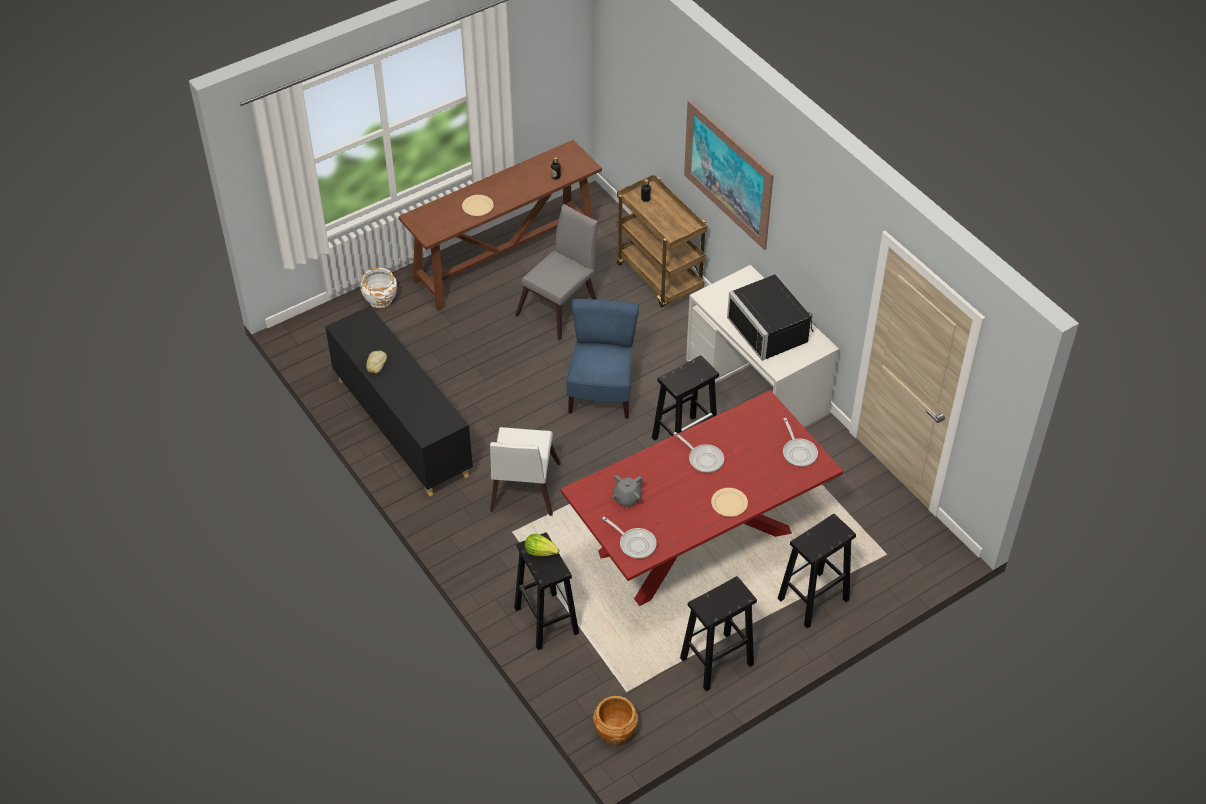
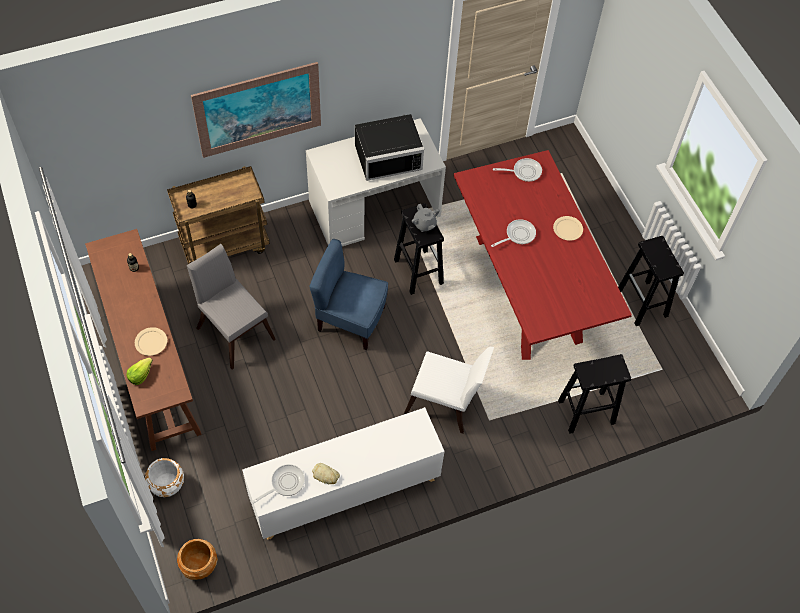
camera: 80 degrees left, 10 degrees up
(402, 427) = (344, 491): black cabinet -> white cabinet
(541, 551) = (594, 371): lettuce -> lettuce (140, 375)
(615, 731) = (697, 385): brown planter -> brown planter (199, 566)
(626, 498) = (549, 297): grey teapot -> grey teapot (424, 224)
(635, 543) = (598, 302): frying pan -> frying pan (285, 483)
(812, 600) = (595, 229): black stool -> none

